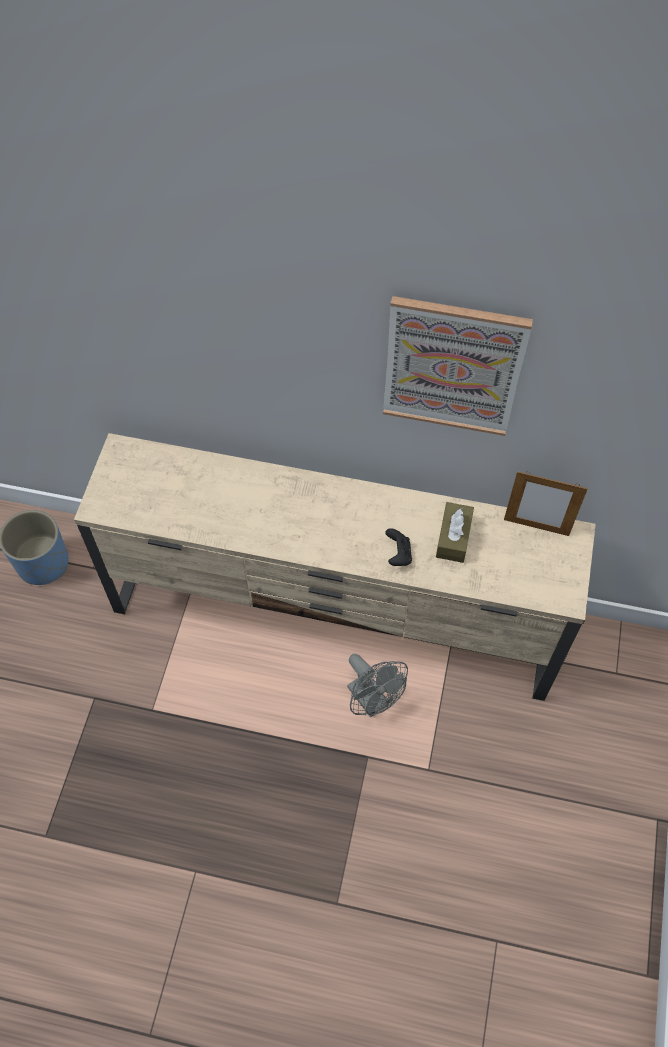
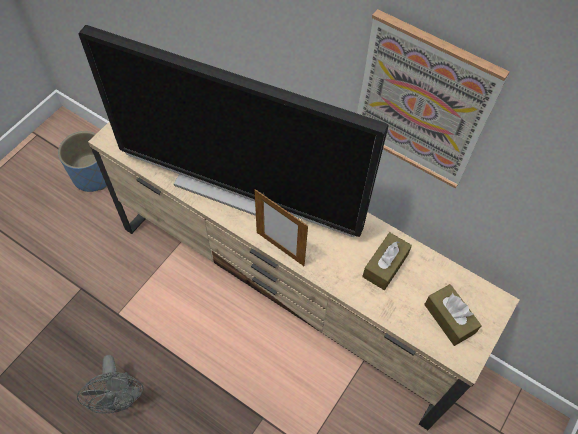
camera: 20 degrees right, 0 degrees up
(271, 514) = (241, 191): none -> television
(372, 701) = (286, 374): grey fan -> grey fan (121, 398)
(398, 555) = (330, 263): black game controller -> none
(536, 527) = (463, 283): picture frame -> picture frame (280, 248)
(537, 567) = (449, 318): none -> brown tissue box

